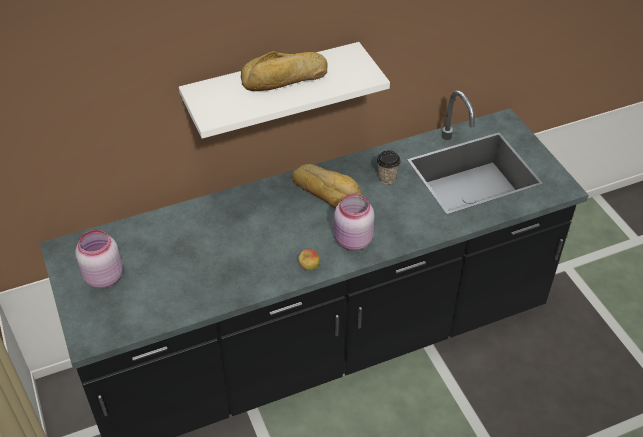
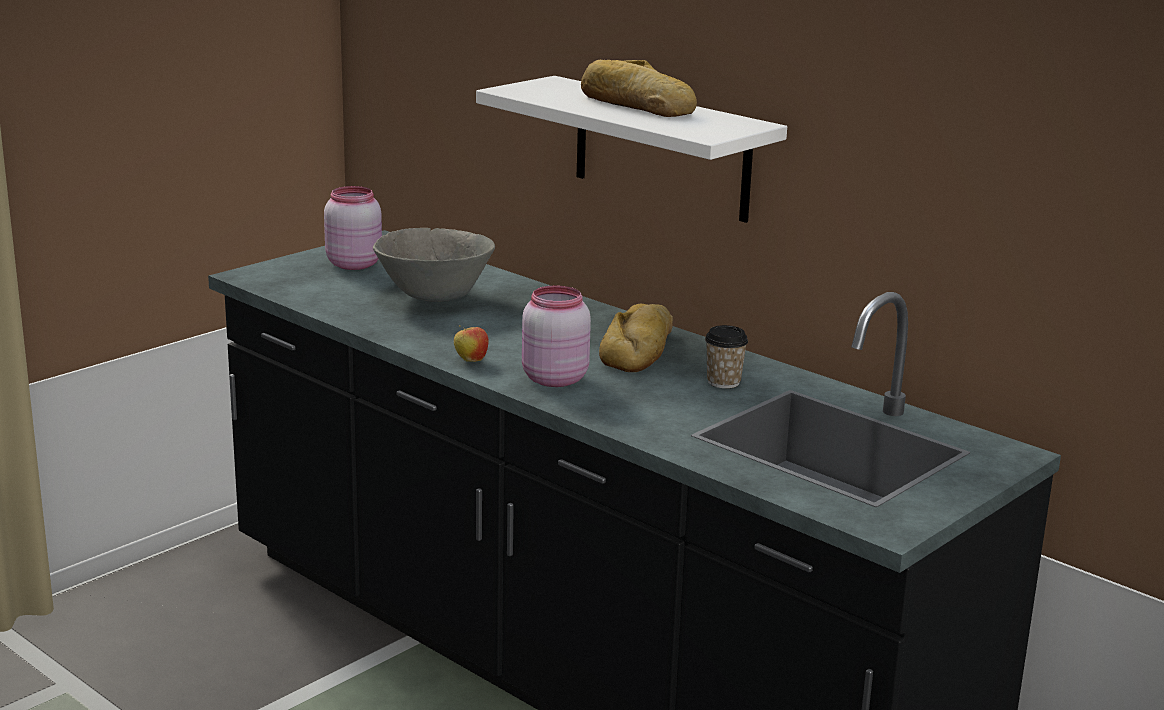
camera: 65 degrees right, 25 degrees down
(195, 254) = (434, 298): none -> grey bowl

